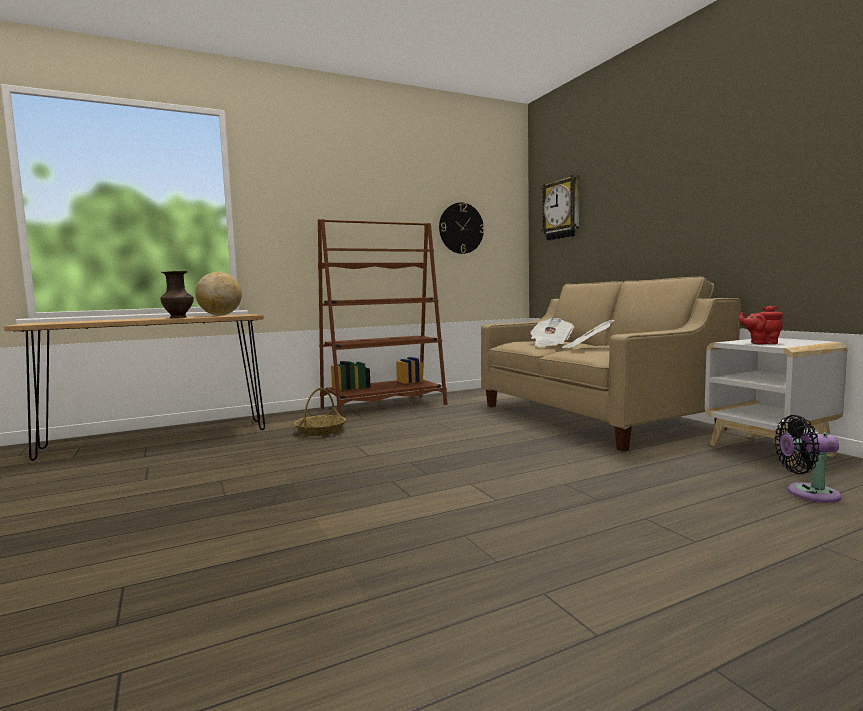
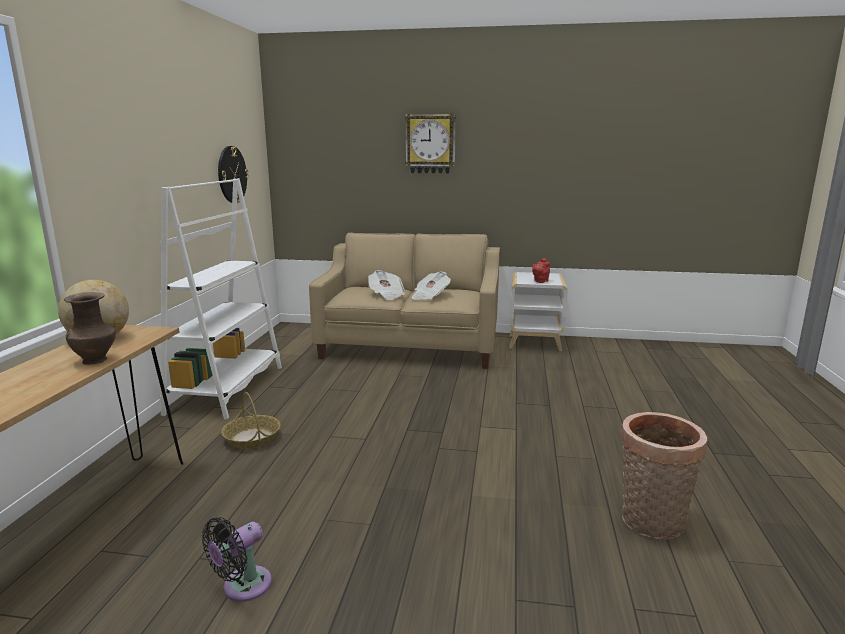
camera: 55 degrees left, 10 degrees up
(355, 644) = (651, 523): none -> basket
(384, 406) = (227, 389): brown bookcase -> white bookcase
(562, 209) = (319, 157): wall clock -> wall clock (430, 144)
(807, 493) = (593, 365): black fan -> black fan (242, 587)

